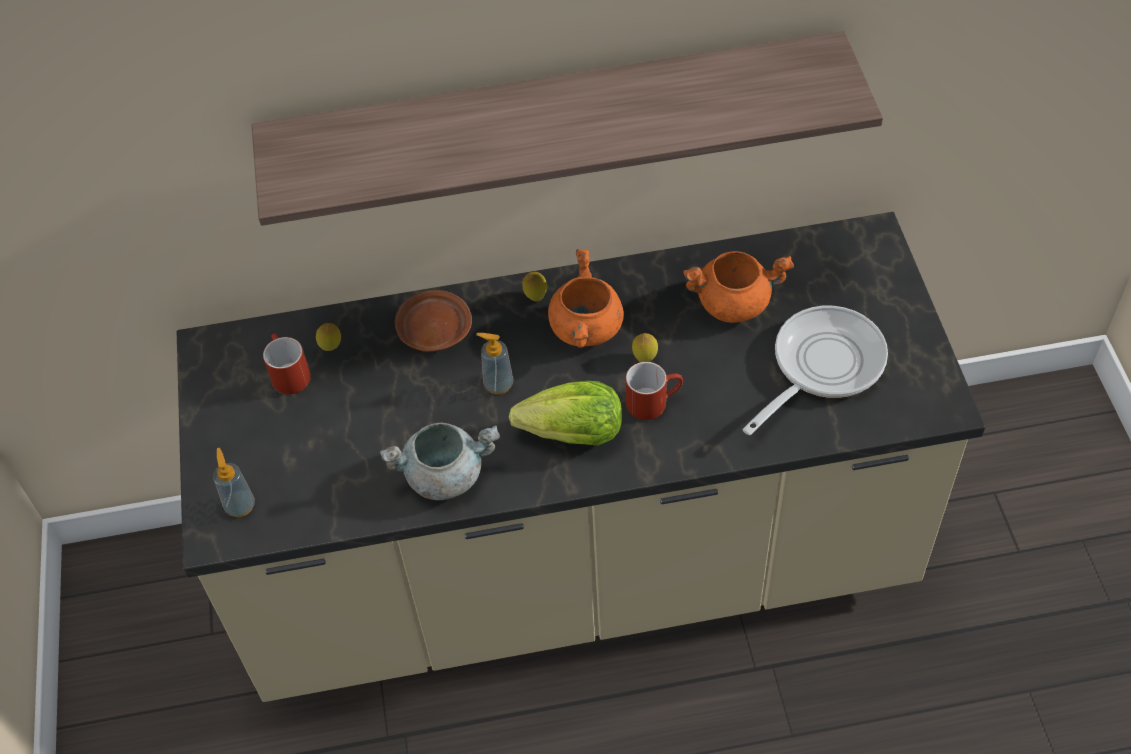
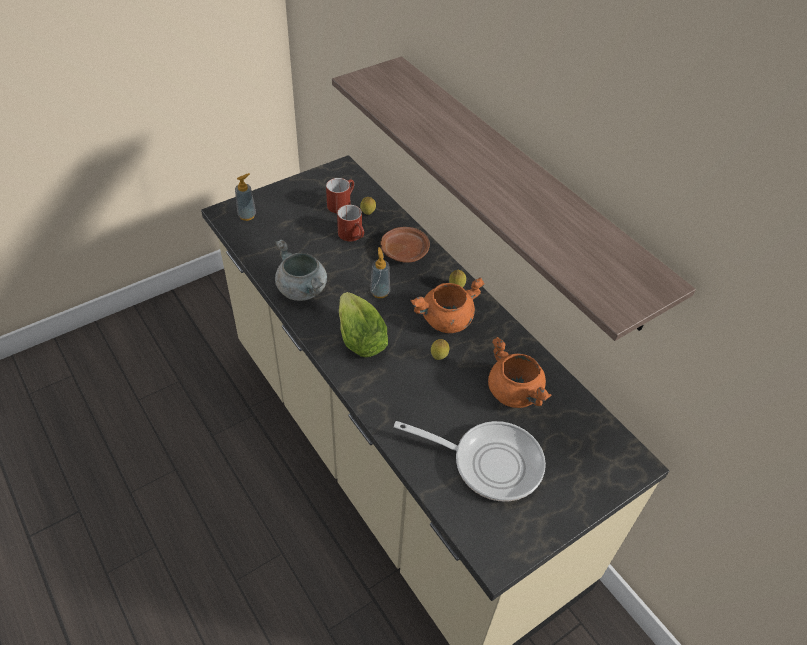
camera: 60 degrees right, 5 degrees down
(653, 401) = (407, 372): red mug -> red mug (353, 236)

